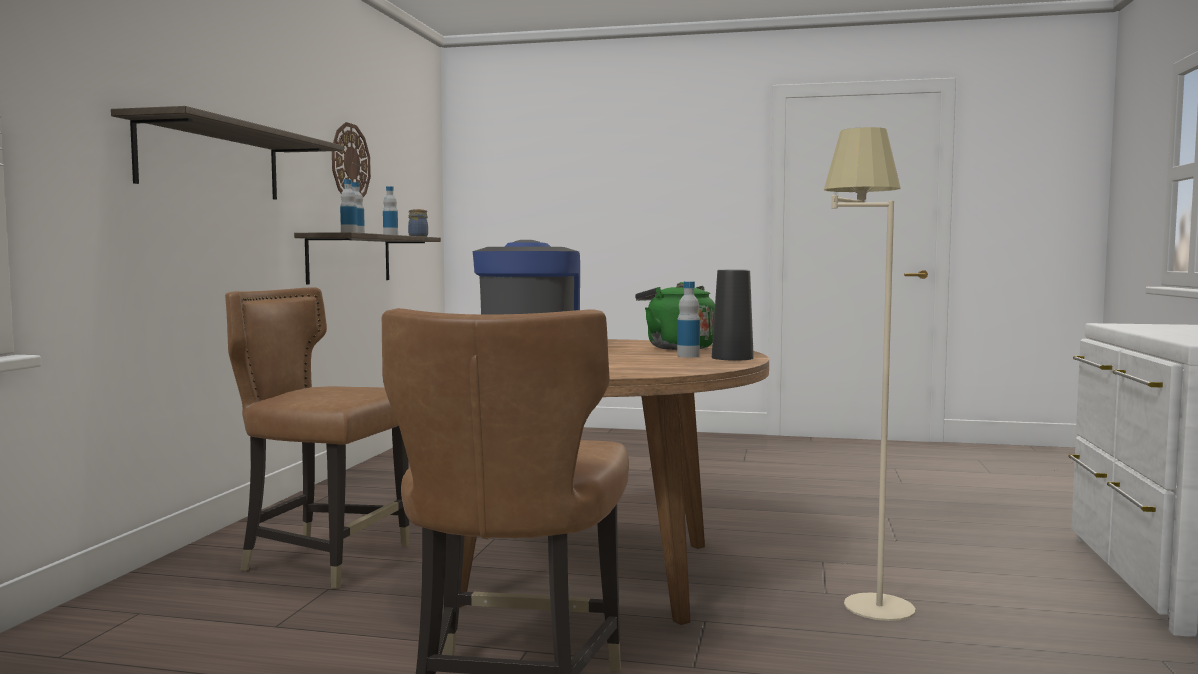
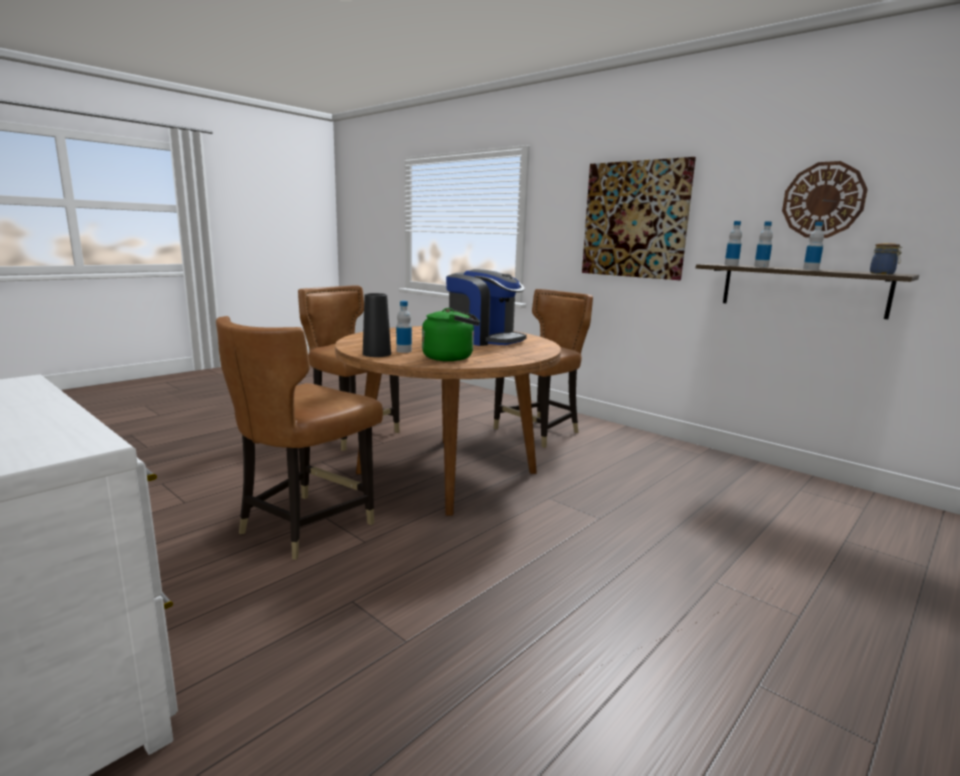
camera: 120 degrees right, 10 degrees up
(211, 161) = (635, 220): shelf -> picture
(861, 595) = (305, 526): beige floor lamp -> brown chair

